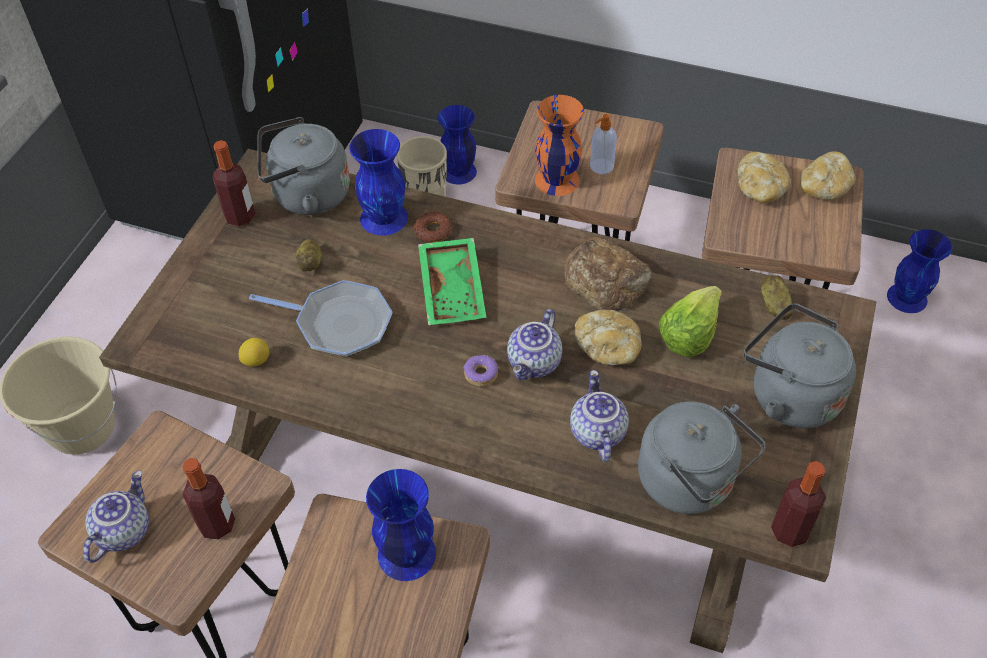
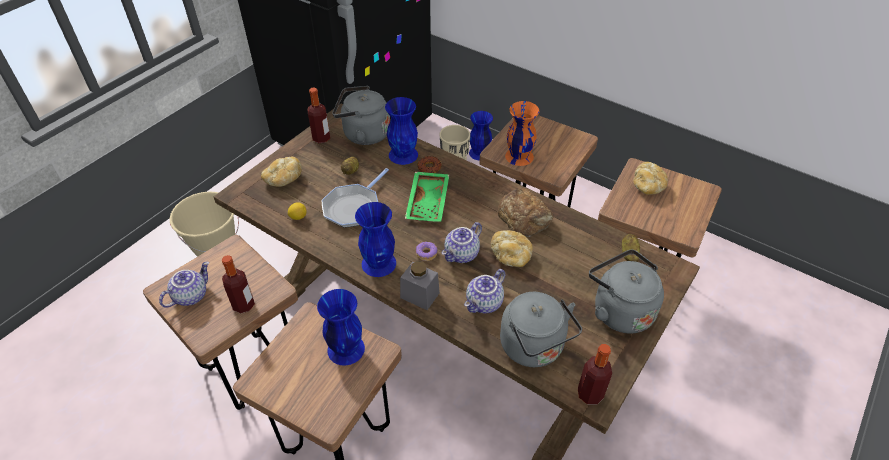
camera: 15 degrees right, 5 degrees down
(339, 324) = (353, 207): frying pan -> frying pan turned 90 degrees clockwise
(495, 443) = (420, 295): none -> grey jar
(596, 432) = (484, 304): teapot -> teapot turned 150 degrees counterclockwise
(601, 167) = (549, 154): soap dispenser -> none
(688, 334) = (566, 259): lettuce -> none
(824, 188) = (691, 194): bread -> bread (283, 179)
(908, 298) = (747, 286): blue vase -> blue vase (379, 264)

